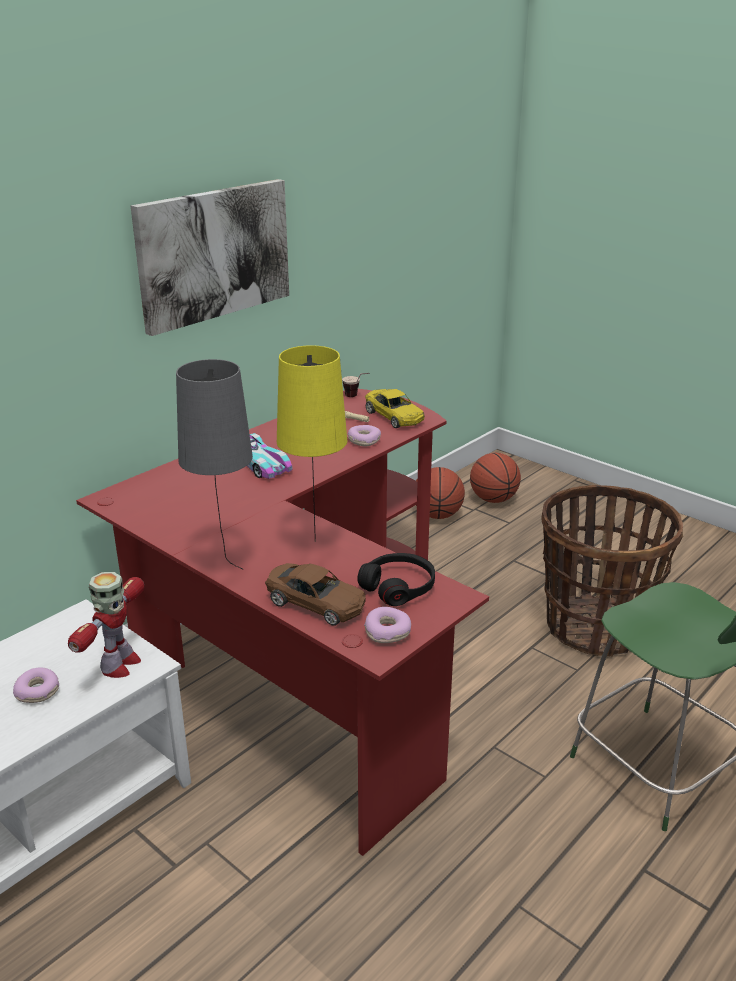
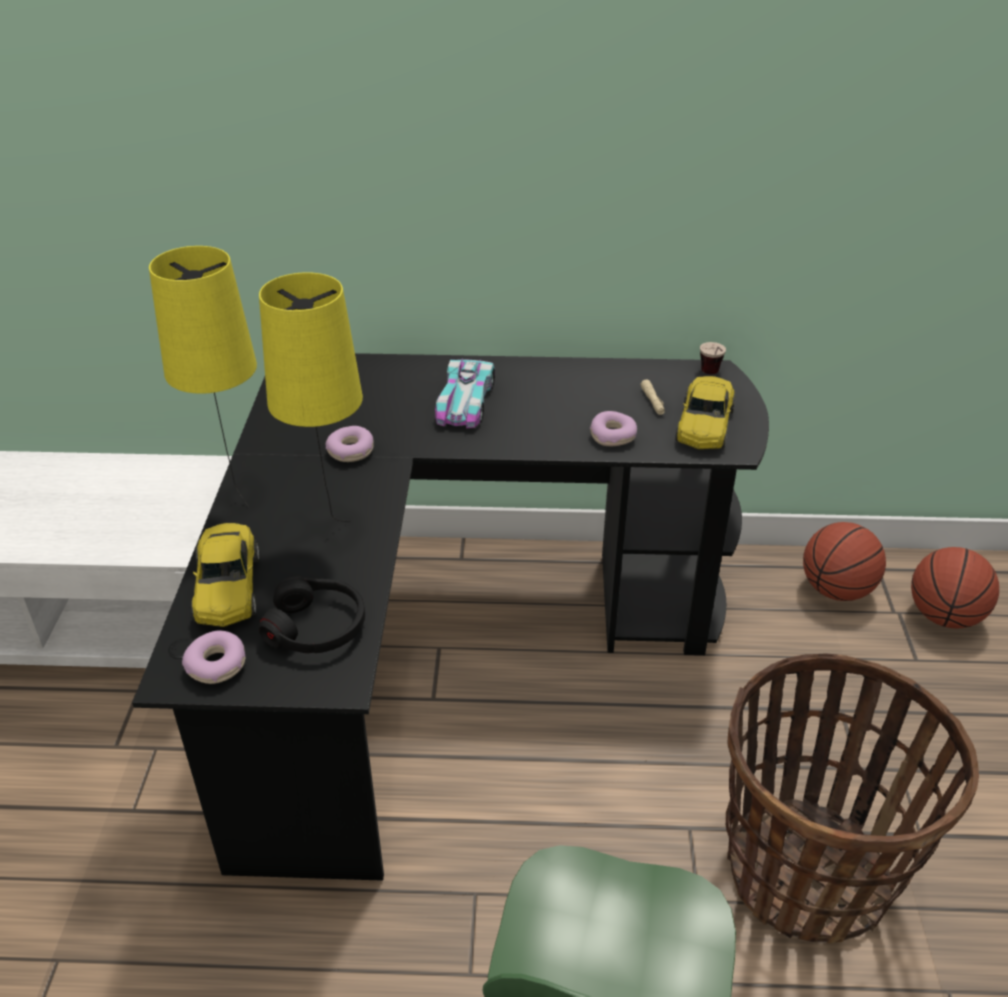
camera: 50 degrees right, 10 degrees up
(38, 692) = (87, 515): donut -> donut (351, 451)
(119, 665) = (159, 534): toy robot -> none
(213, 253) = (506, 116): picture -> none
(225, 570) = (236, 497): grey table lamp -> yellow table lamp
(302, 661) = (451, 650): red desk -> black desk
(316, 603) = (227, 586): brown toy car -> yellow toy car

